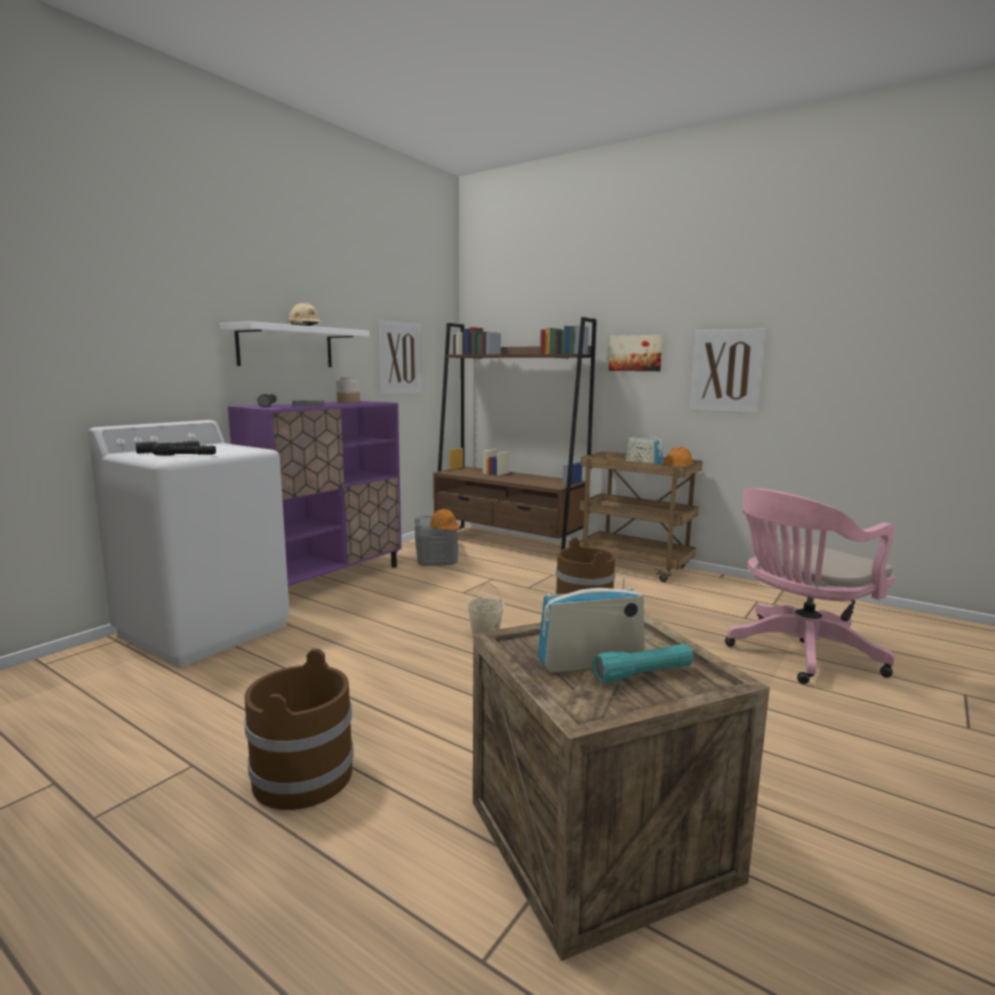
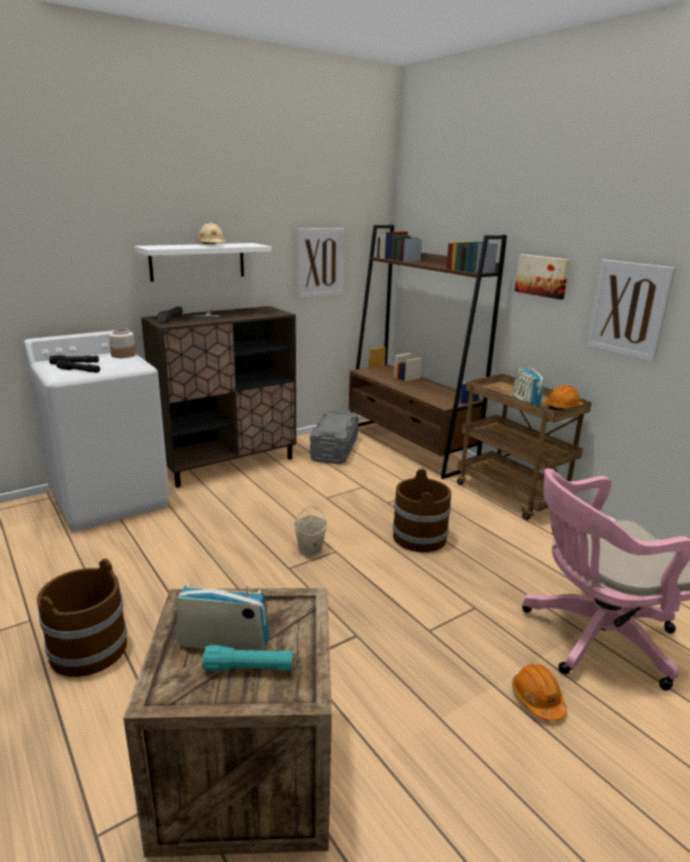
camera: 20 degrees right, 10 degrees up
(328, 579) = (228, 464): purple cabinet -> brown cabinet
(348, 402) = (253, 311): jar -> jar (123, 355)
(444, 529) = (337, 431): orange hard hat -> orange hard hat (537, 699)

